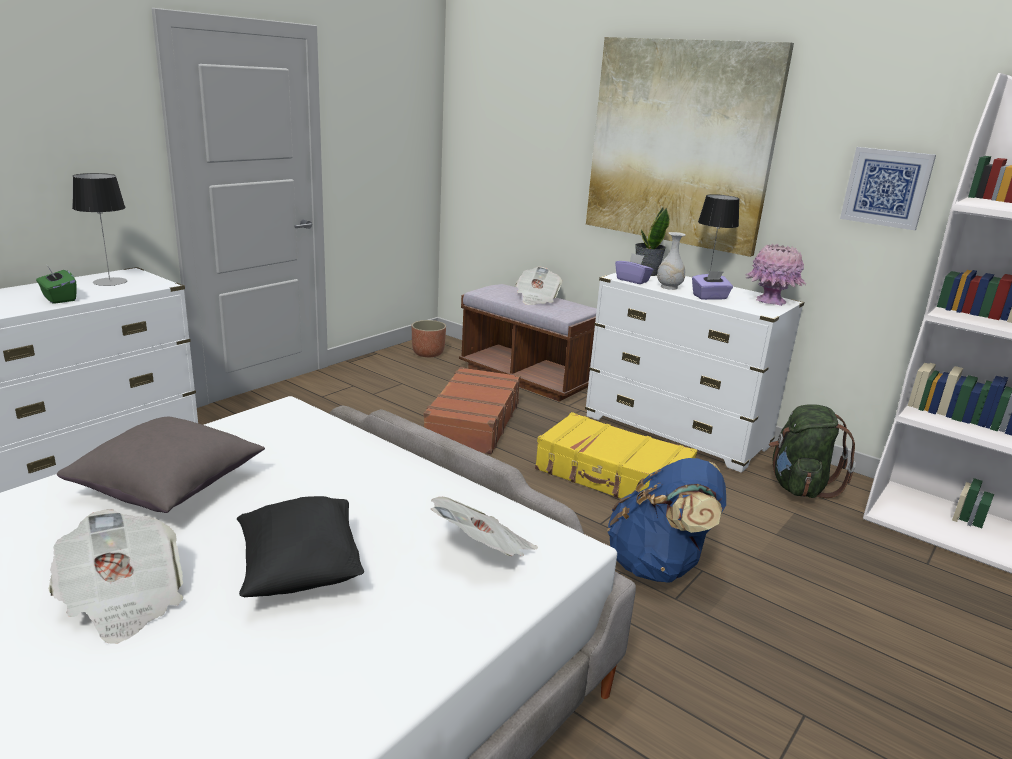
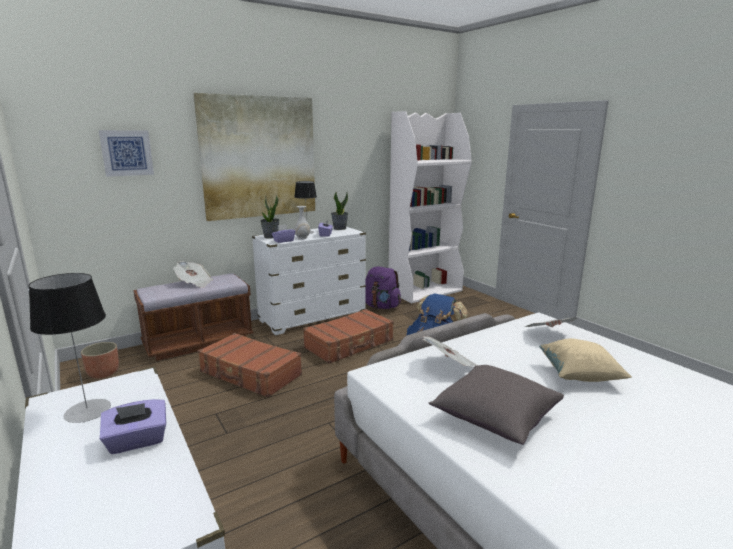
camera: 70 degrees left, 5 degrees down
(58, 298) = (137, 441): green tissue box -> purple tissue box
(123, 601) = (627, 428): newspaper -> newspaper (450, 366)
(300, 571) = (579, 376): black pillow -> beige pillow
(612, 477) = (350, 344): yellow suitcase -> brown suitcase
(770, 301) = (339, 228): pink vase -> potted plant
(799, 486) = (381, 306): green backpack -> purple backpack
(886, 187) = (361, 163): picture -> picture (127, 153)

